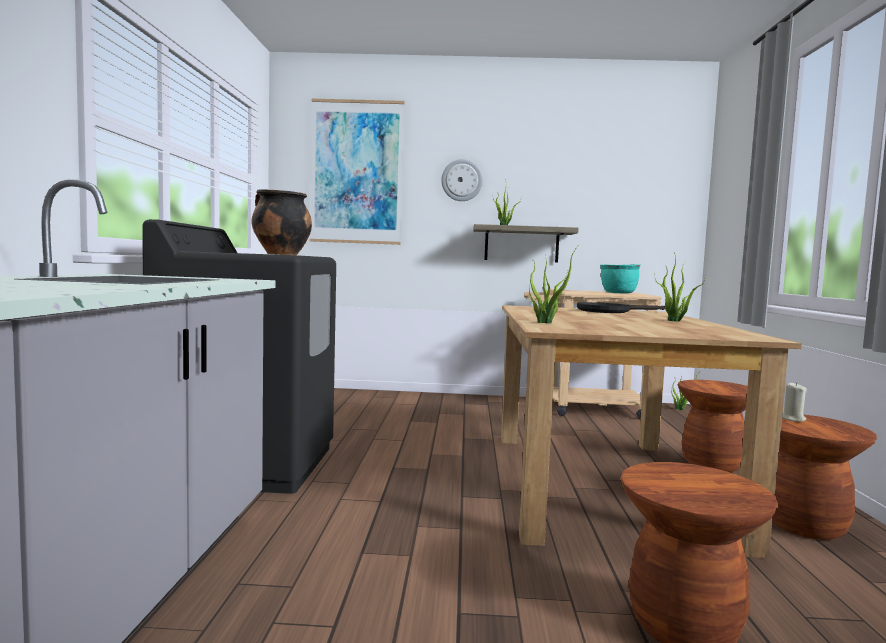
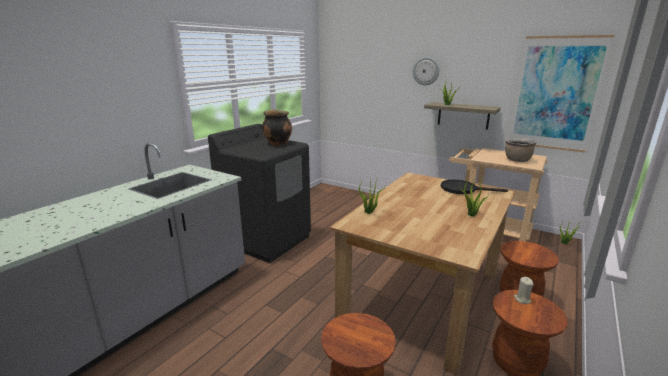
camera: 30 degrees right, 15 degrees up
(356, 172) = (364, 66): picture -> picture (556, 94)
(618, 293) = (517, 160): turquoise cooking pot -> brown cooking pot

